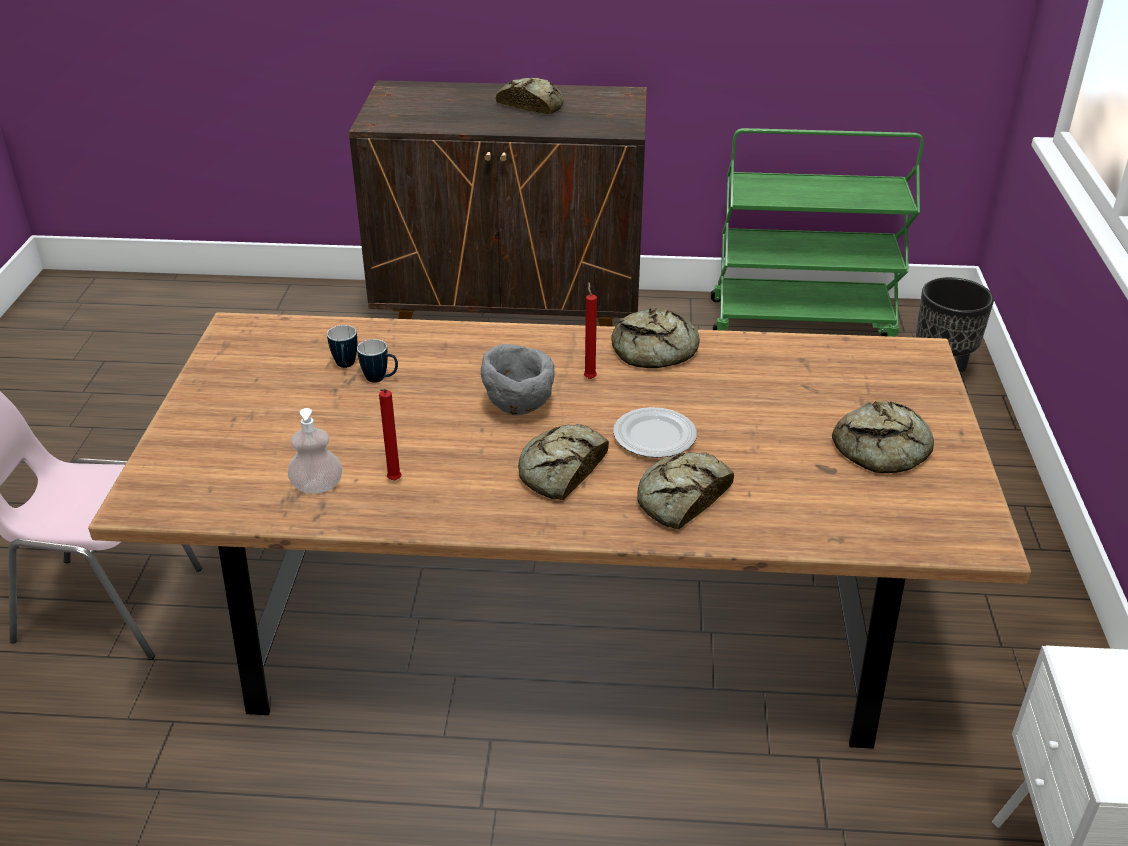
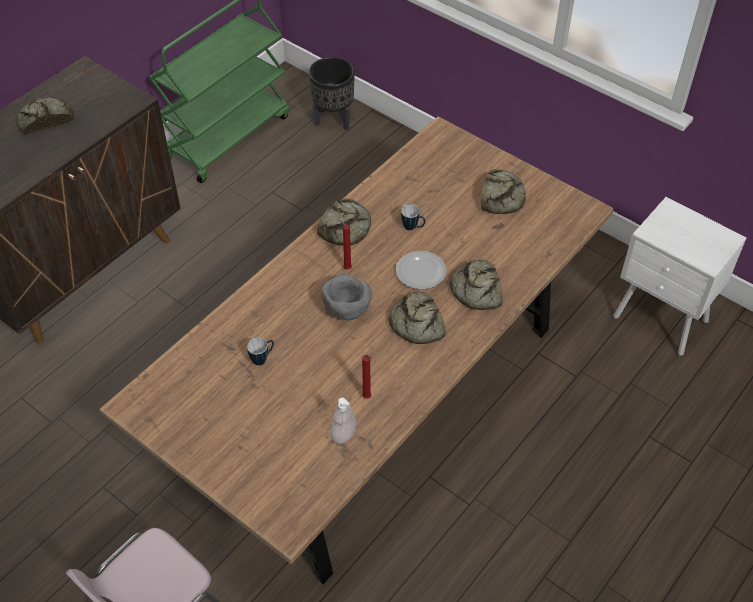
camera: 55 degrees left, 15 degrees up
(345, 367) = (233, 369): mug -> mug (413, 228)

